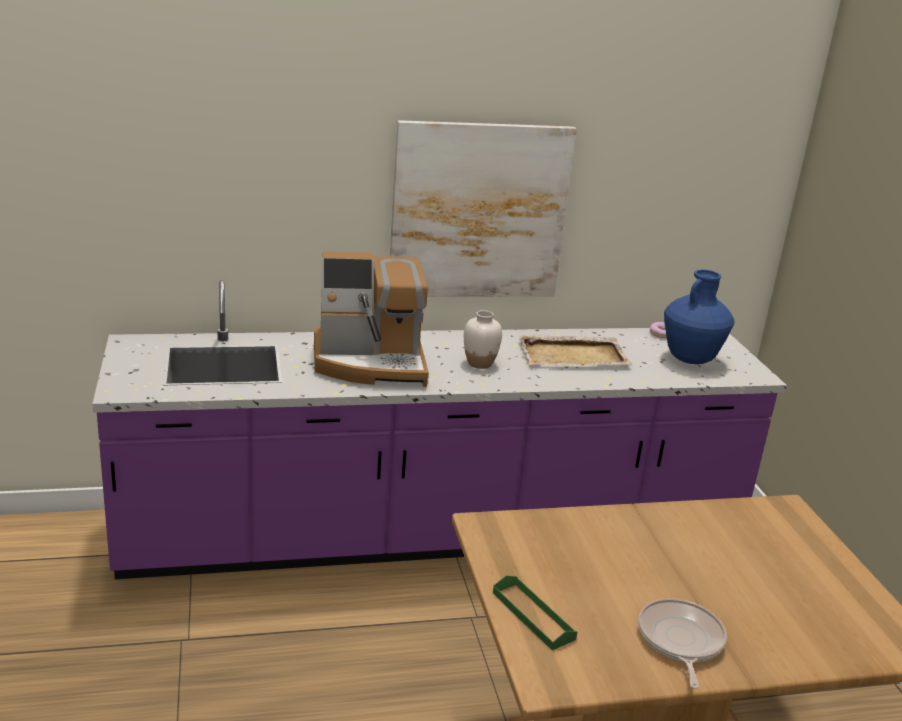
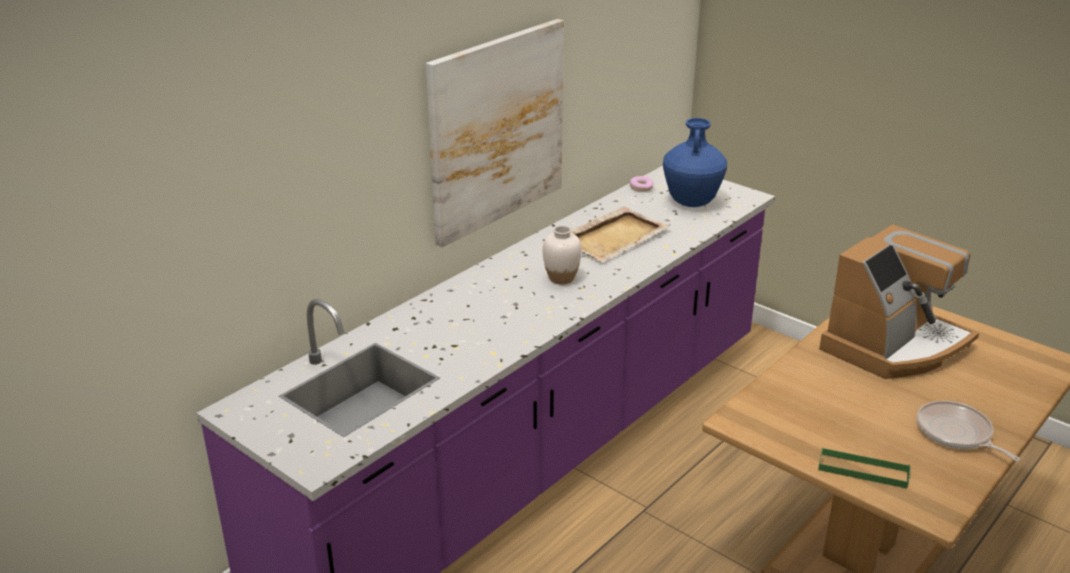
camera: 35 degrees left, 5 degrees up
(370, 363) = (480, 320): coffee machine -> coffee machine (894, 346)

